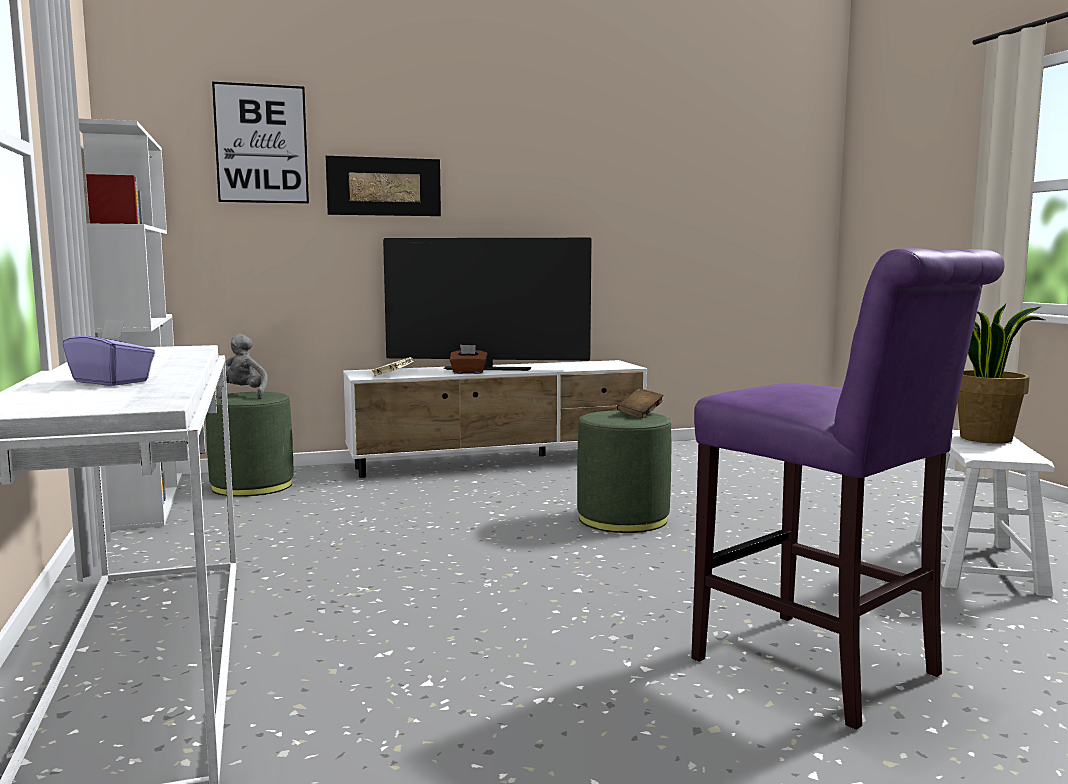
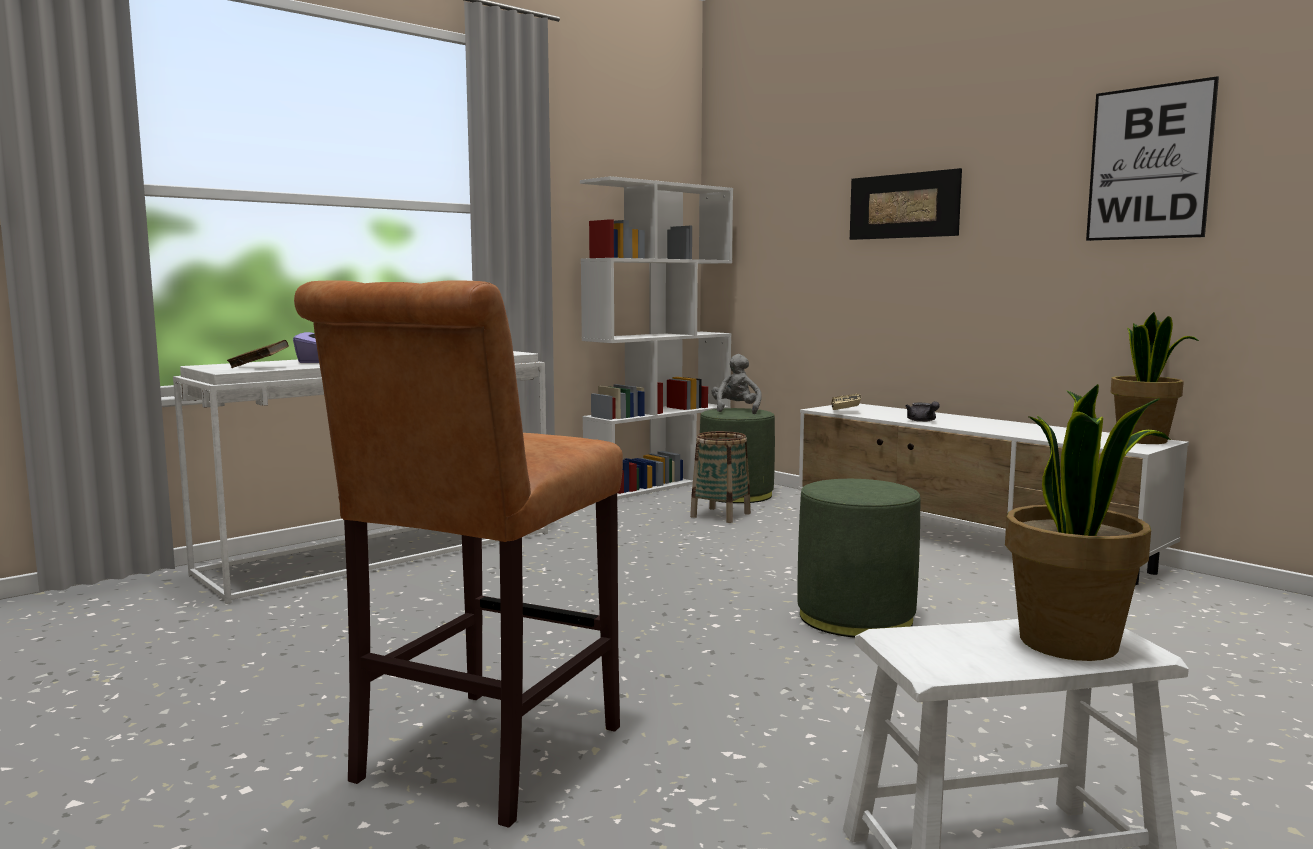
camera: 65 degrees right, 0 degrees up
(240, 395) = (736, 410): grey plush toy -> grey plush toy turned 45 degrees counterclockwise
(261, 144) = (804, 174): picture -> picture (1149, 163)
(308, 502) = (720, 515): none -> basket
(468, 372) = (922, 421): brown tissue box -> grey teapot
(487, 369) = (962, 422): television -> none
(607, 362) = (1143, 440): none -> potted plant
(640, 414) = (885, 491): brown book -> brown book (259, 367)
(826, 672) = (480, 760): purple stool -> brown stool

